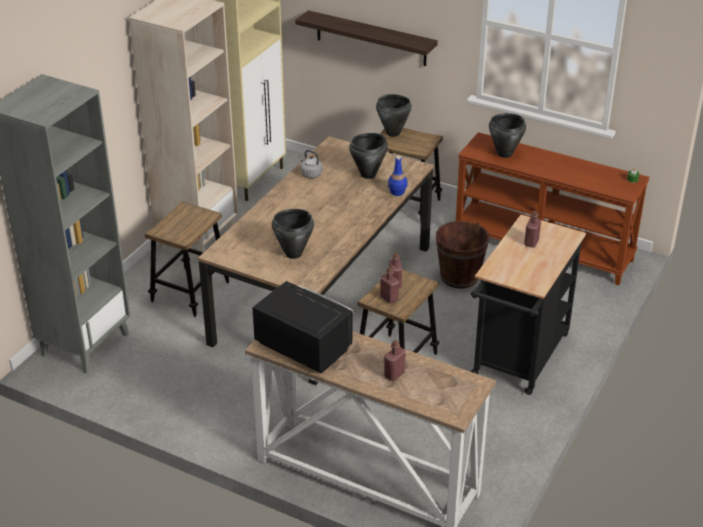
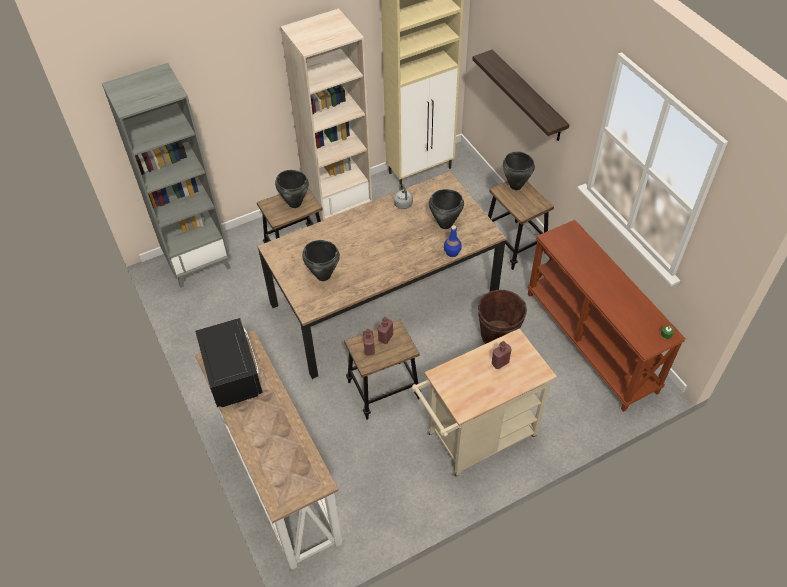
camera: 35 degrees right, 15 degrees up
(394, 375) = (270, 438): red bottle -> none
(504, 154) = (575, 253): black cooking pot -> black cooking pot (294, 203)
(518, 360) = (475, 439): black cart -> beige cart

